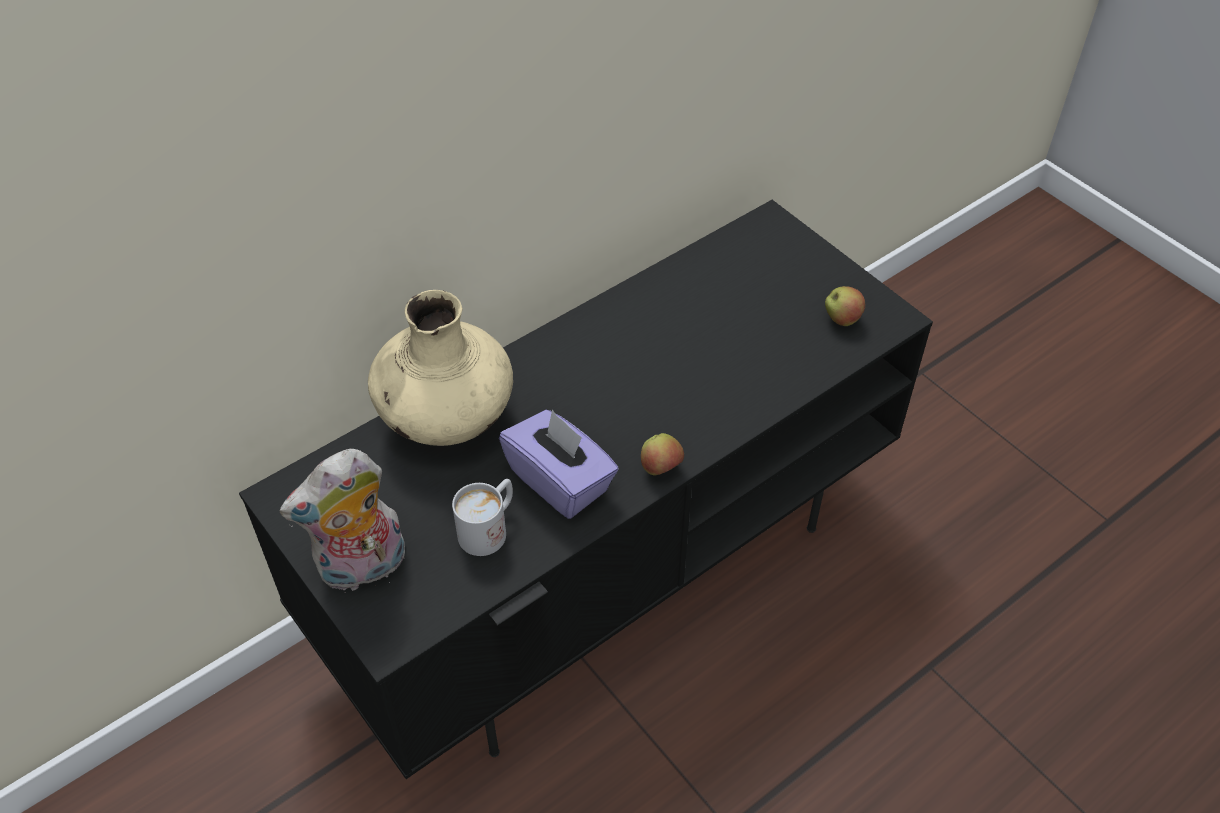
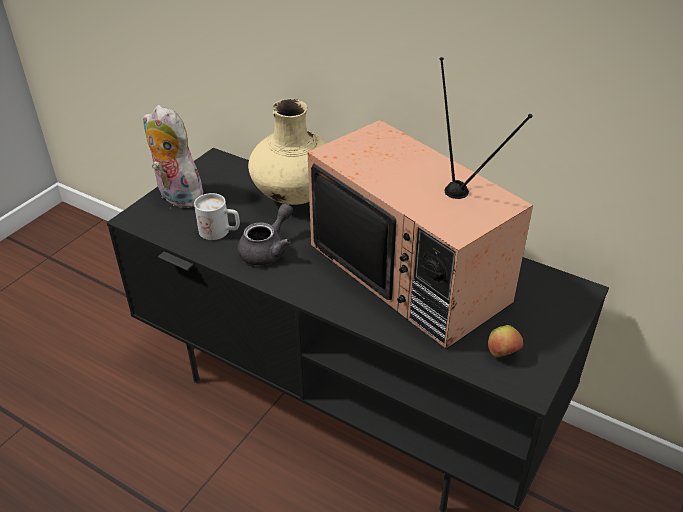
camera: 70 degrees right, 10 degrees down
(560, 481) = (267, 250): purple tissue box -> grey teapot
(661, 468) = (298, 290): apple -> none
(678, 347) = (413, 273): none -> television

